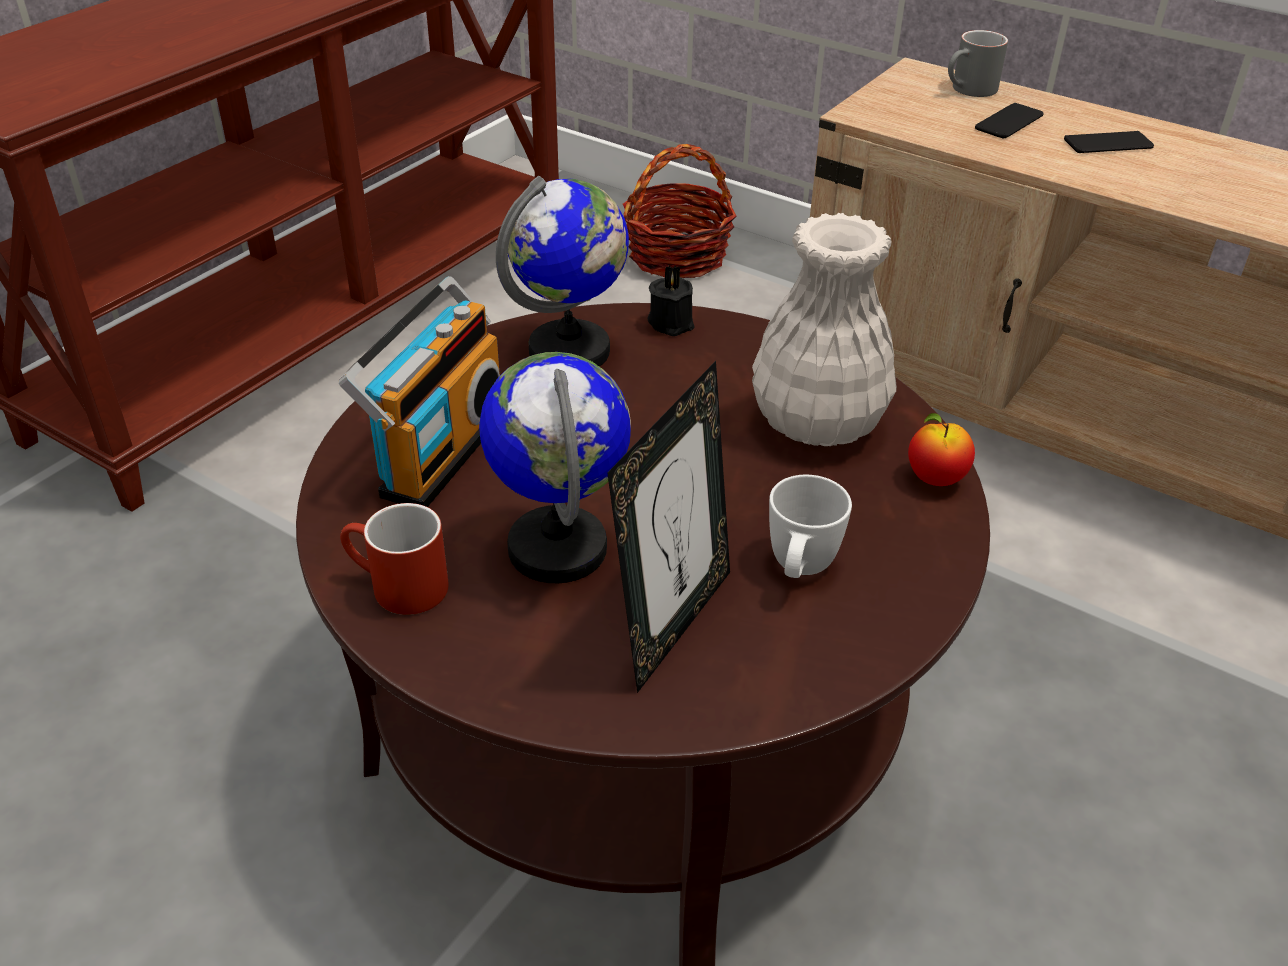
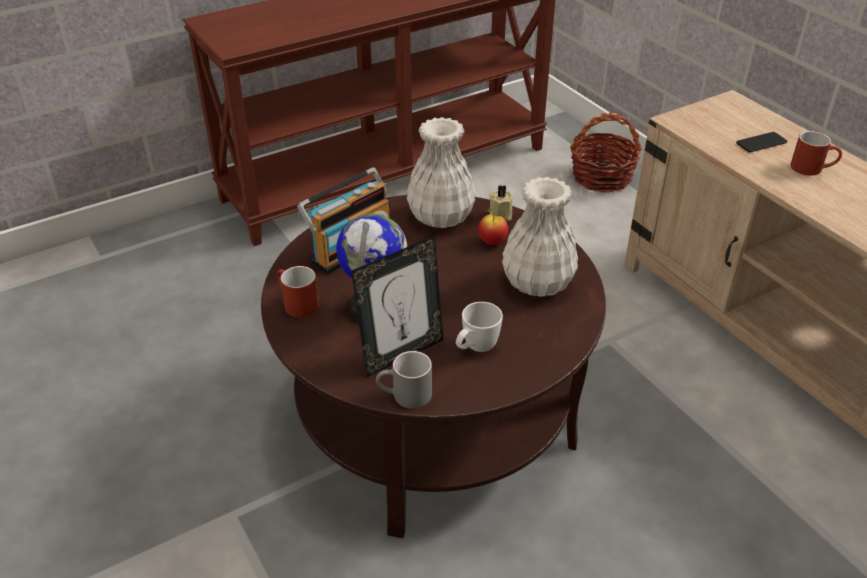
camera: 25 degrees right, 0 degrees up
(570, 351) = (441, 217): globe -> white vase
(672, 322) = (501, 214): black candle -> beige candle
(935, 479) = (576, 326): apple -> apple (492, 241)
(969, 91) = (754, 118): grey mug -> grey mug (405, 396)
(1108, 144) = (812, 168): phone -> red mug

